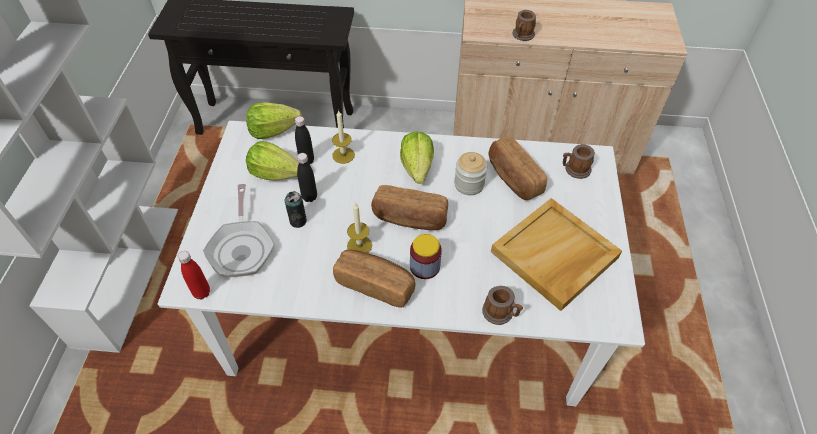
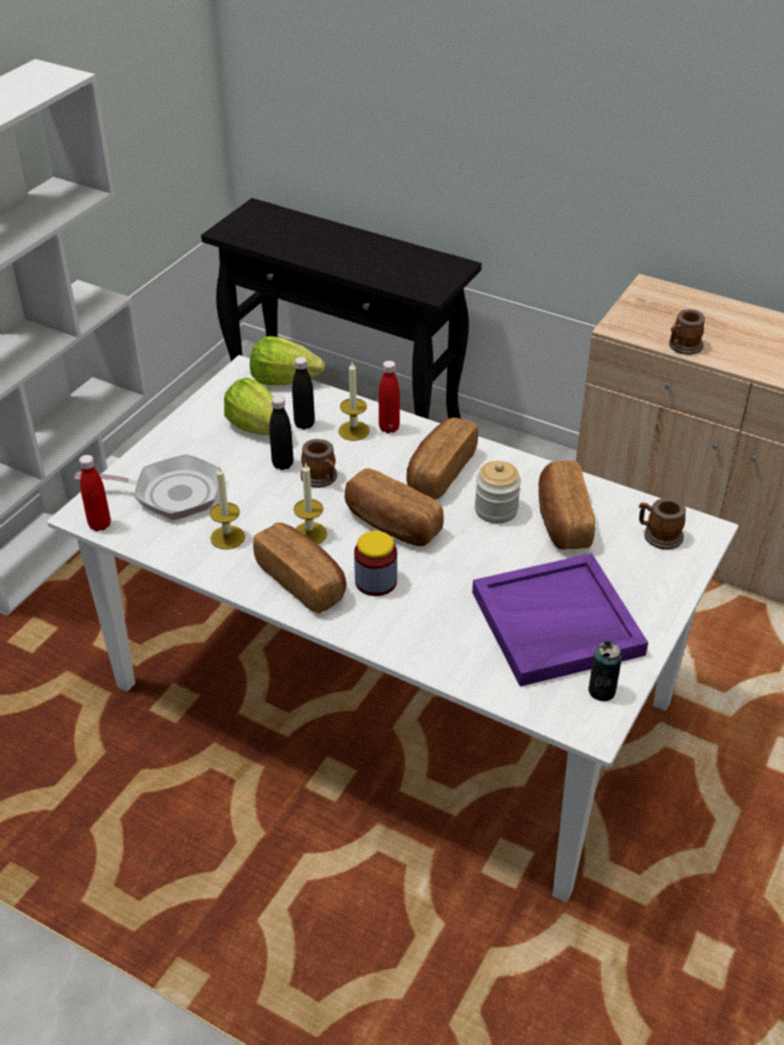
camera: 25 degrees right, 10 degrees down
(242, 247) = (171, 493): frying pan -> frying pan turned 105 degrees counterclockwise
(298, 221) = (253, 486): can -> can (601, 691)
(303, 269) = (227, 537): none -> candle
(365, 146) = (389, 428): none -> red bottle
(417, 168) = (439, 471): lettuce -> bread
(501, 313) = (439, 662): mug -> mug (321, 478)
(554, 256) = (556, 624): beige tray -> purple tray

